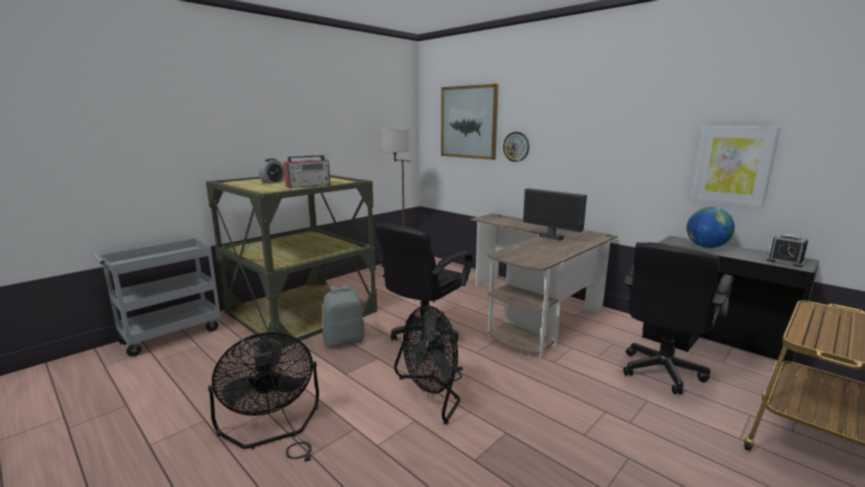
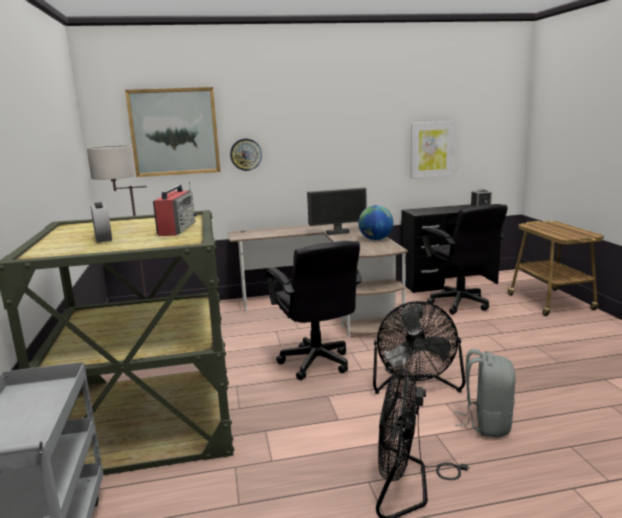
camera: 55 degrees left, 0 degrees up
(344, 341) = (268, 405): grey backpack -> grey backpack (486, 423)
(706, 247) = (437, 210): globe -> globe (375, 239)

